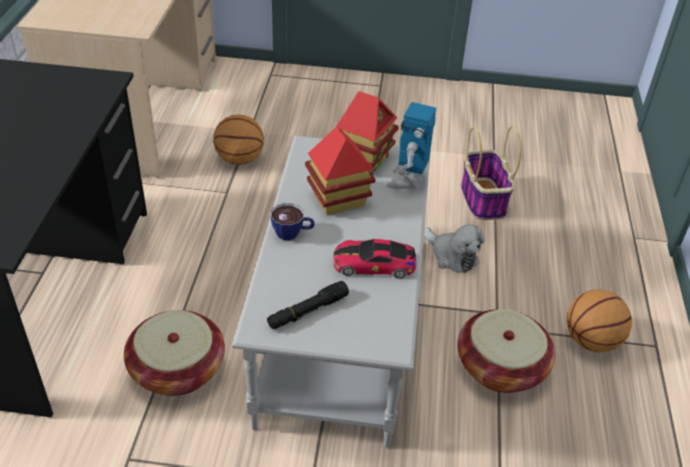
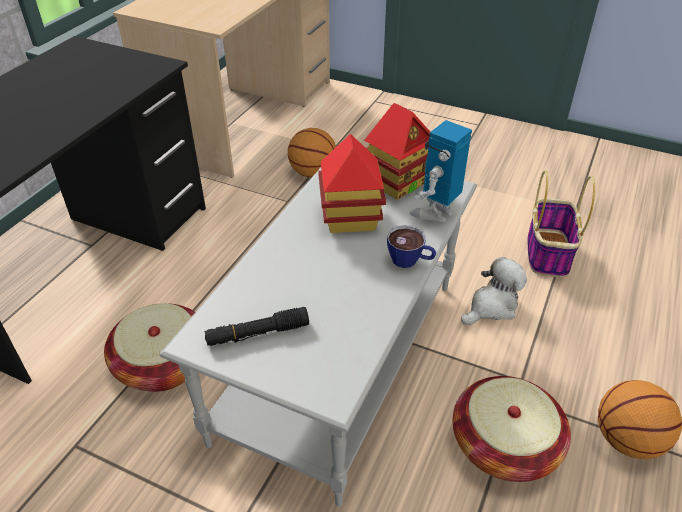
camera: 20 degrees right, 0 degrees up
(293, 233) = (284, 245): cup -> cup (410, 261)
(374, 264) = (356, 296): toy car -> none
(452, 256) = (492, 306): plush toy -> plush toy turned 105 degrees counterclockwise

